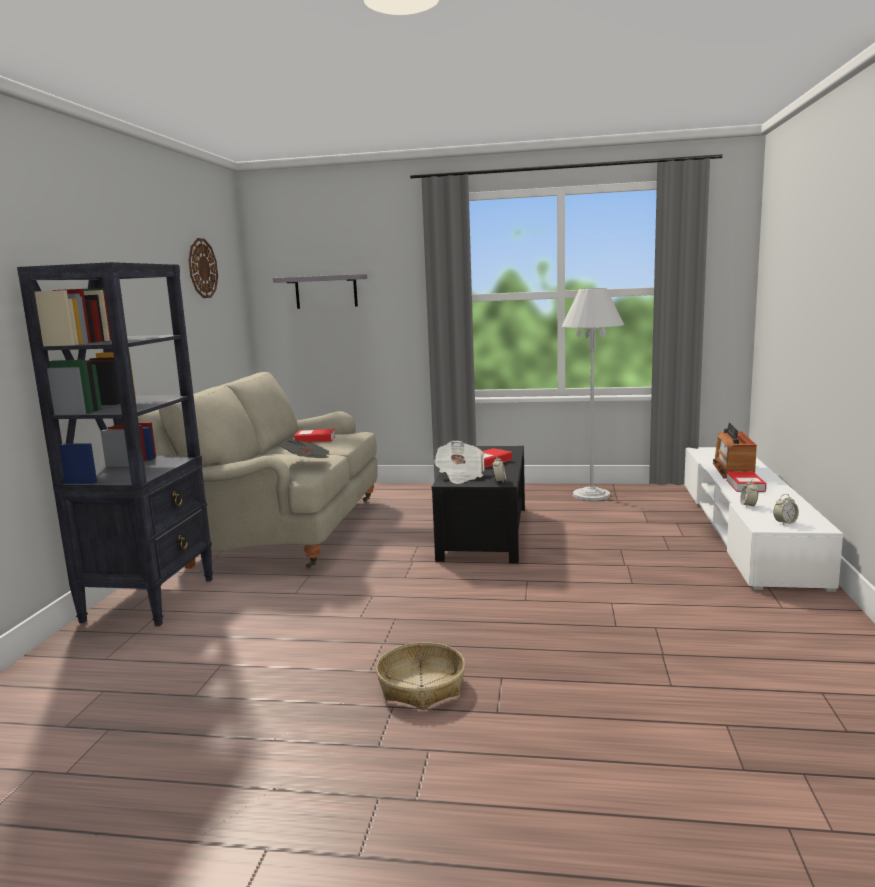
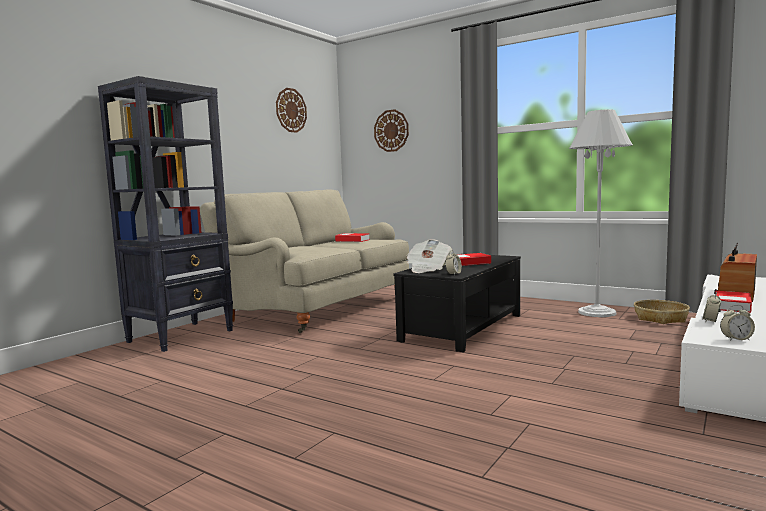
camera: 25 degrees right, 5 degrees down
(307, 464) = (314, 250): newspaper -> none
(326, 291) = (391, 130): grey shelf -> wall clock
(421, 686) = (265, 424): basket -> basket (660, 318)

